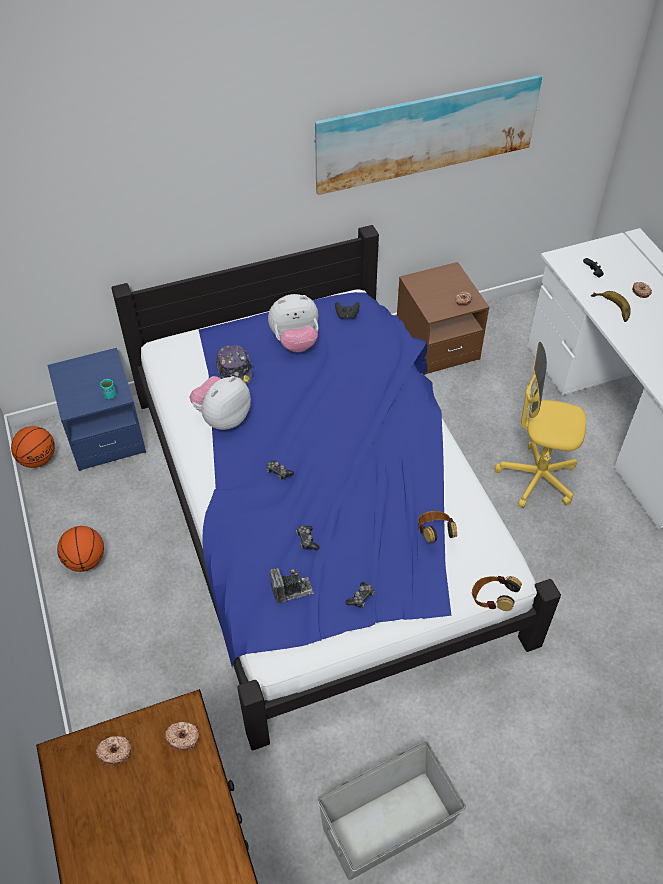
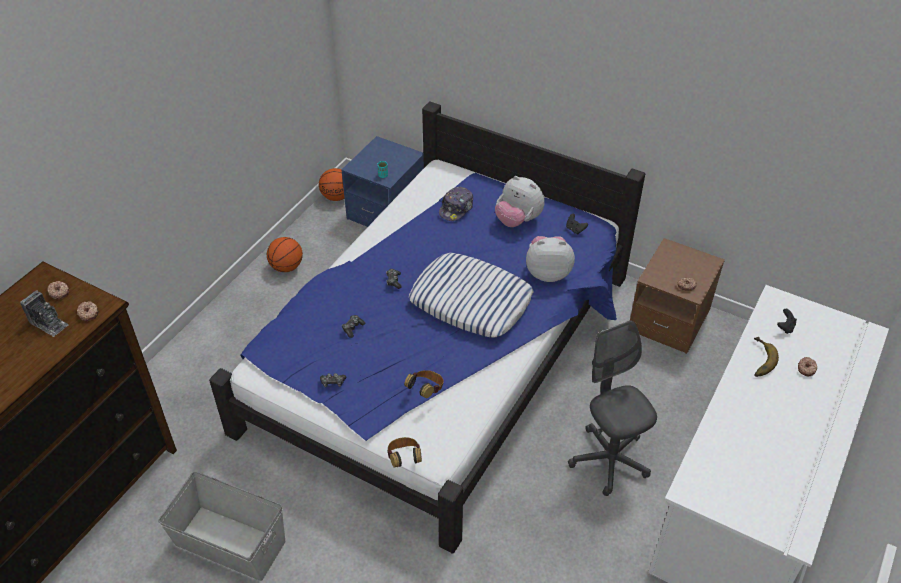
camera: 50 degrees right, 5 degrees down
(223, 418) = (411, 229): plush toy -> plush toy (547, 272)
(292, 590) = (306, 344): camera -> camera (49, 323)
(359, 435) = (471, 301): none -> pillow
(425, 132) = (713, 114): picture -> none
(536, 478) = (609, 460): yellow office chair -> grey office chair

